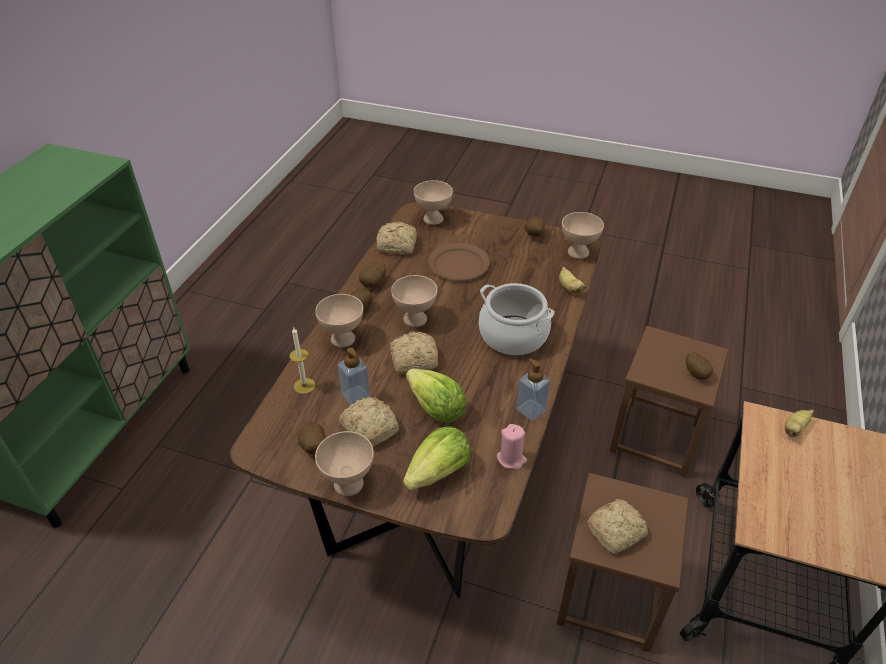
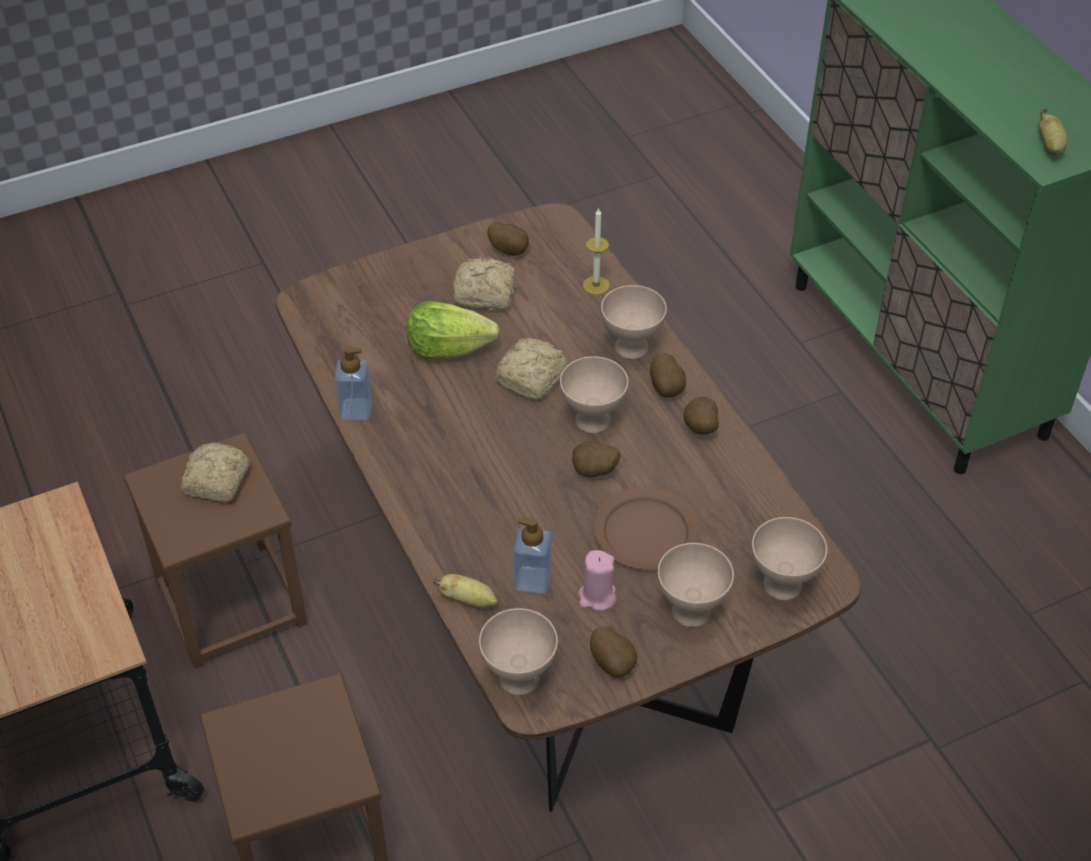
camera: 135 degrees right, 5 degrees up
(349, 483) = (444, 249): beige bowl -> beige bowl (691, 613)
(355, 395) = (537, 309): soap dispenser -> soap dispenser (532, 580)
(398, 246) = (756, 503): bread -> none
(439, 472) = (381, 303): lettuce -> none
(511, 459) = (329, 354): pink candle -> pink candle (597, 597)
(513, 335) = (463, 479): cooking pot -> none
(697, 374) = (250, 751): potato -> potato (594, 473)
(795, 429) = (63, 660): banana -> banana (1050, 147)

